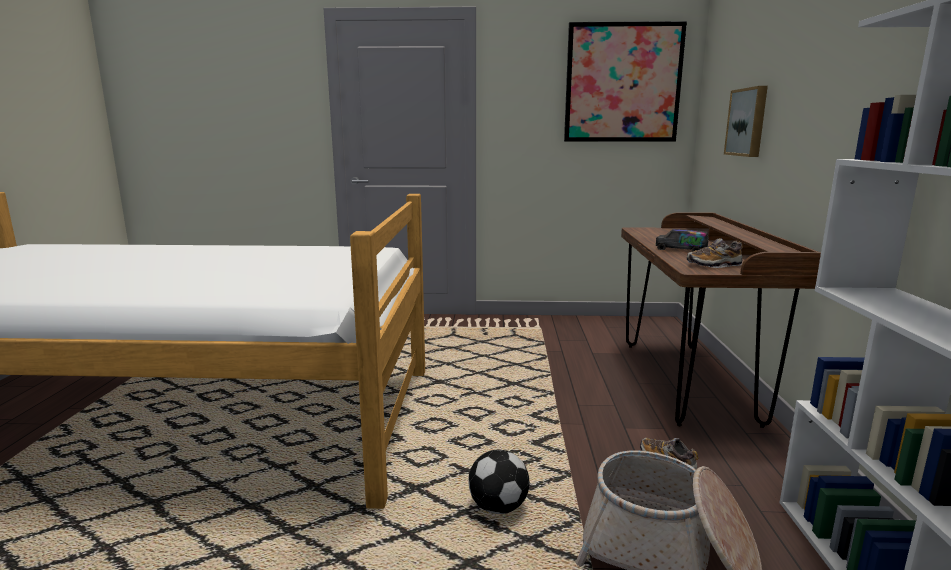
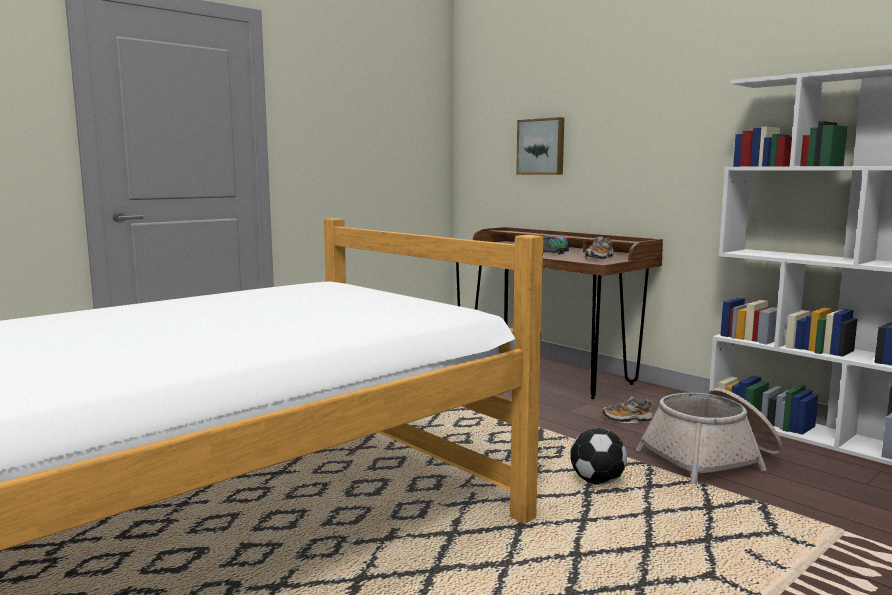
camera: 45 degrees left, 5 degrees down
(622, 83) = (398, 108): picture -> none

